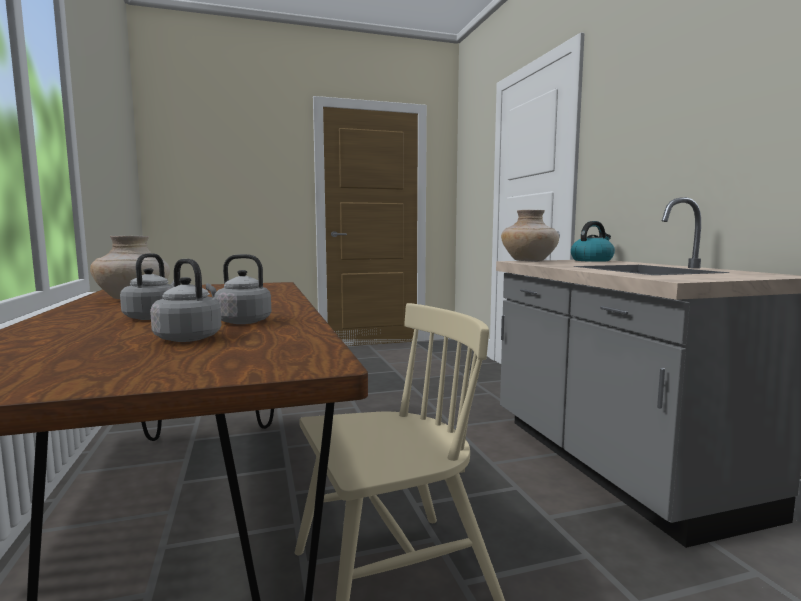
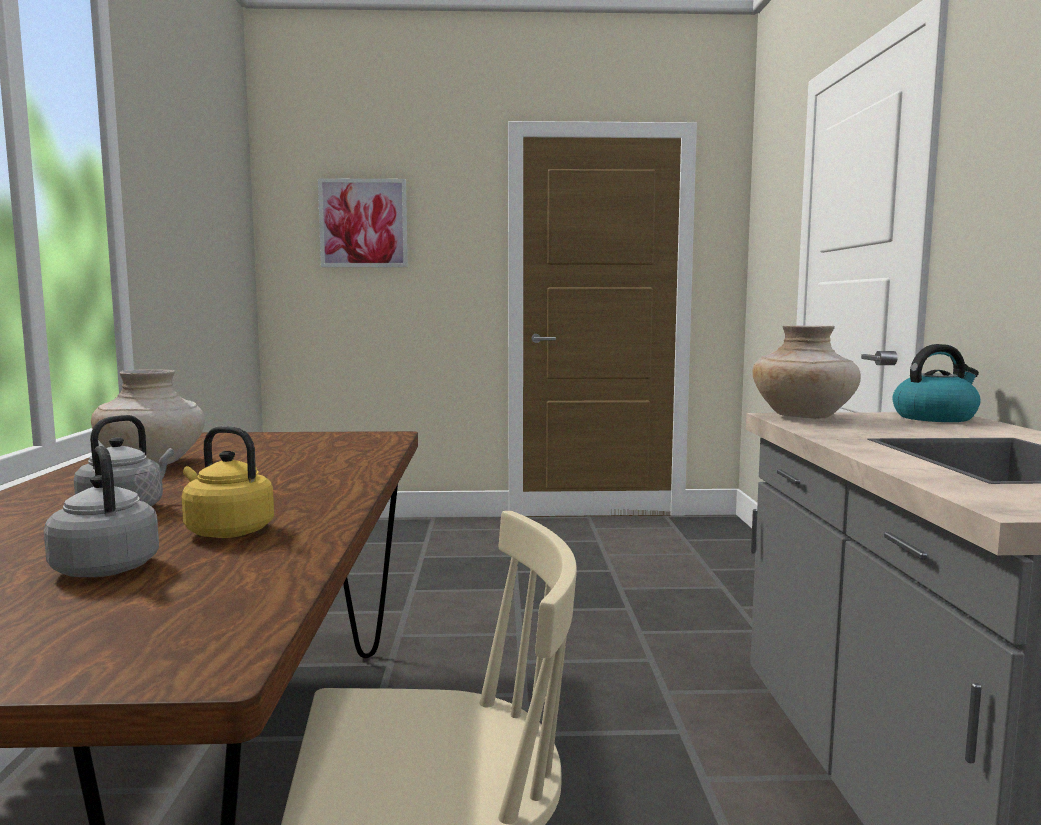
camera: 15 degrees right, 0 degrees up
(217, 157) = (363, 223): none -> picture
(240, 321) = (226, 531): grey kettle -> yellow kettle

